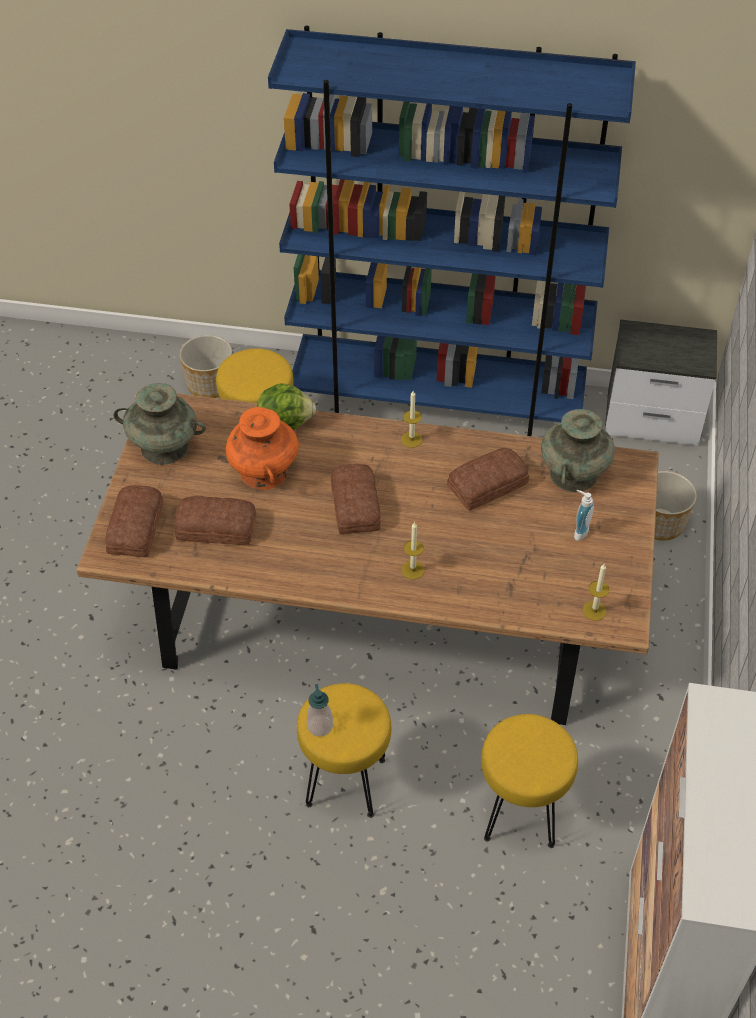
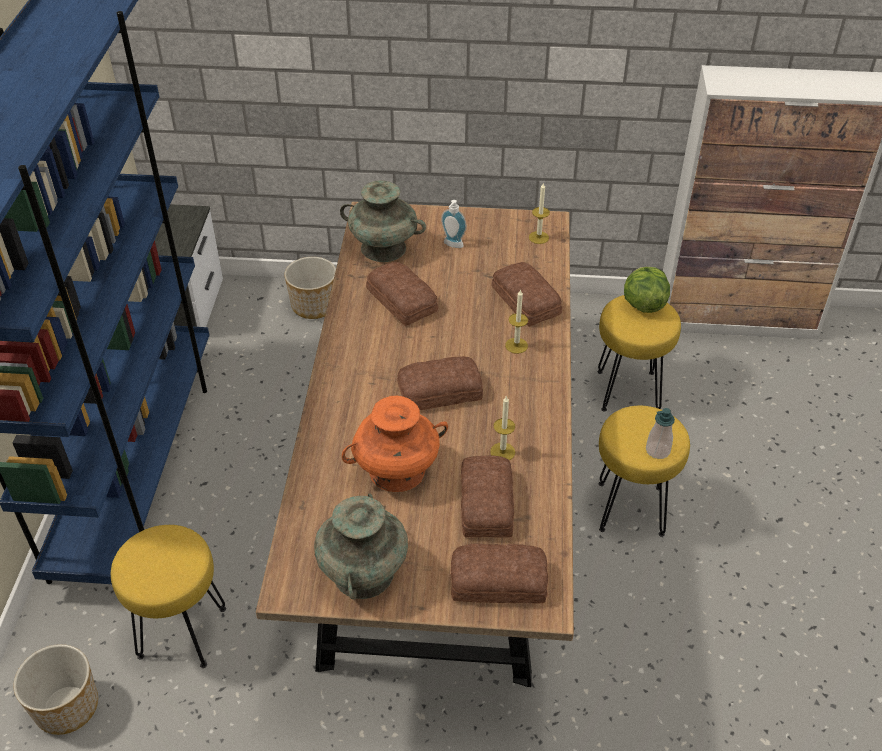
camera: 95 degrees left, 5 degrees down
(285, 422) = (318, 459): lettuce -> lettuce (643, 304)
(411, 439) = (342, 355): candle -> candle (502, 452)
(480, 585) = (525, 301): none -> bread

